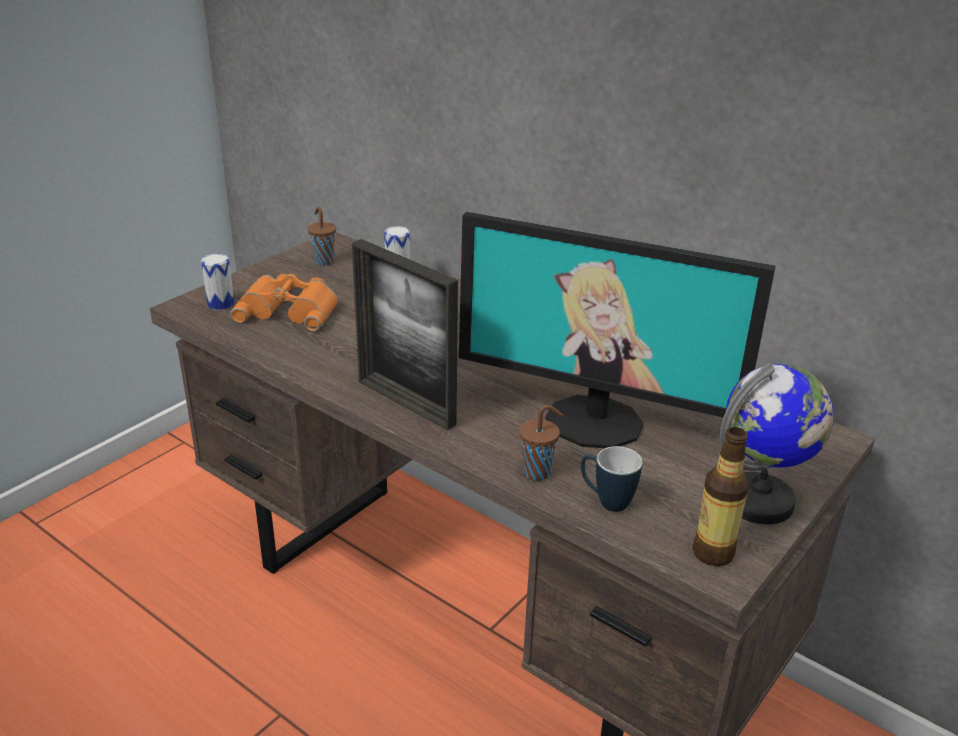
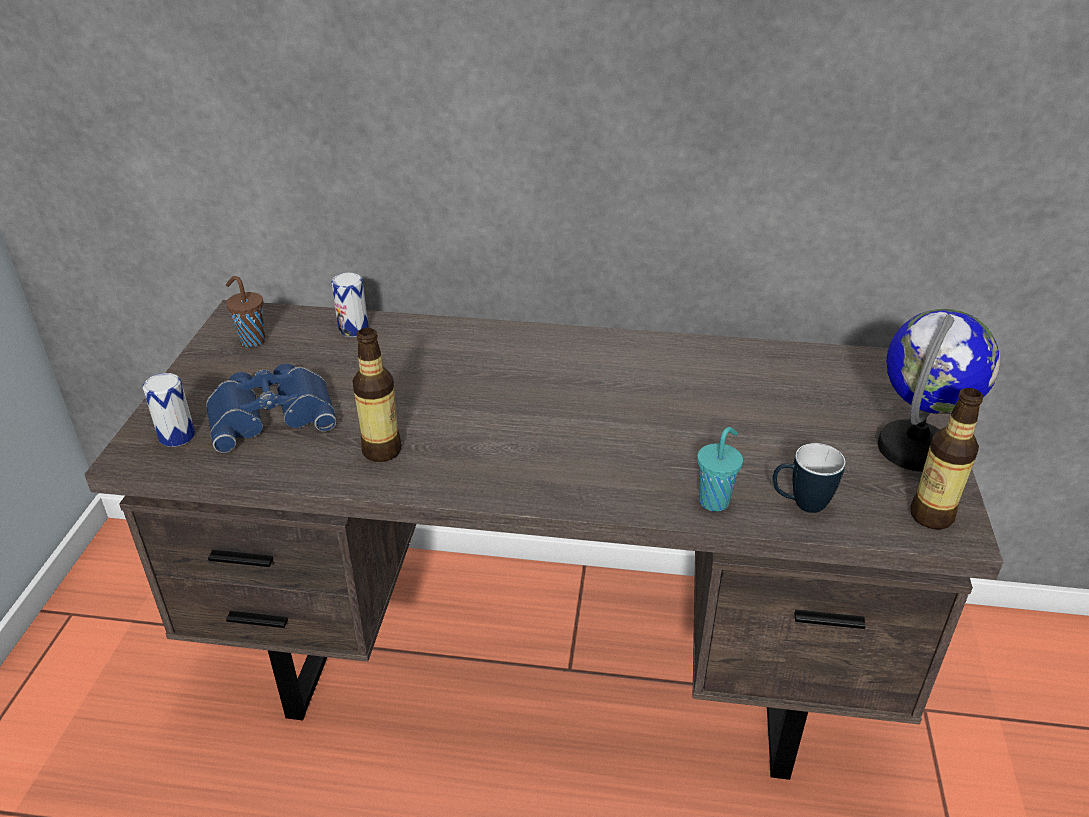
camera: 30 degrees left, 5 degrees up
(290, 309) = (272, 413): orange binoculars -> blue binoculars
(335, 355) = (382, 450): none -> bottle
(406, 402) = (513, 477): picture frame -> none
(538, 472) = (715, 500): brown cup -> turquoise cup
(595, 421) = (708, 424): monitor -> none

